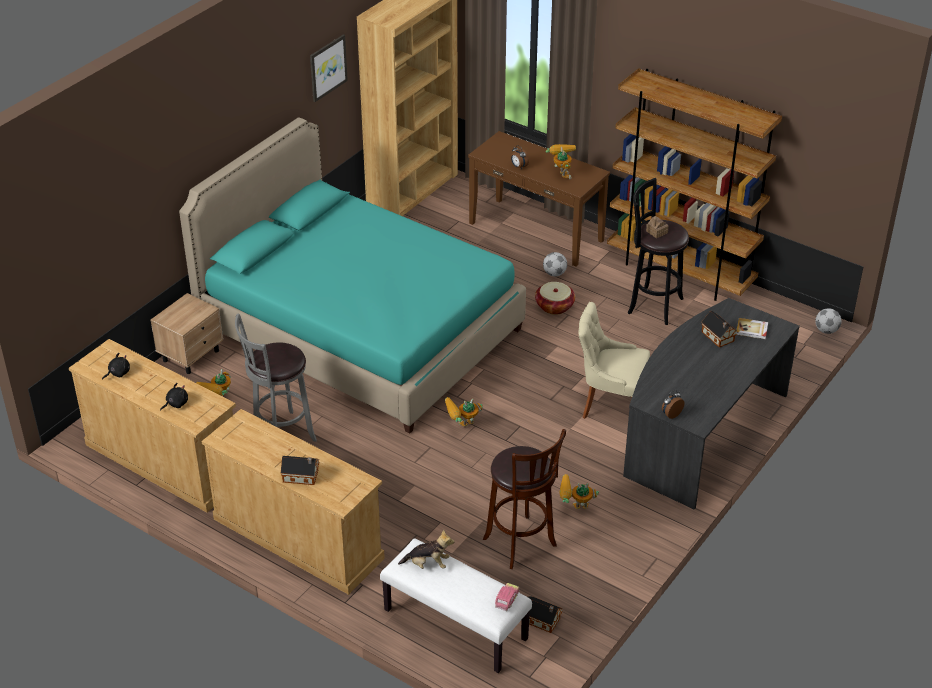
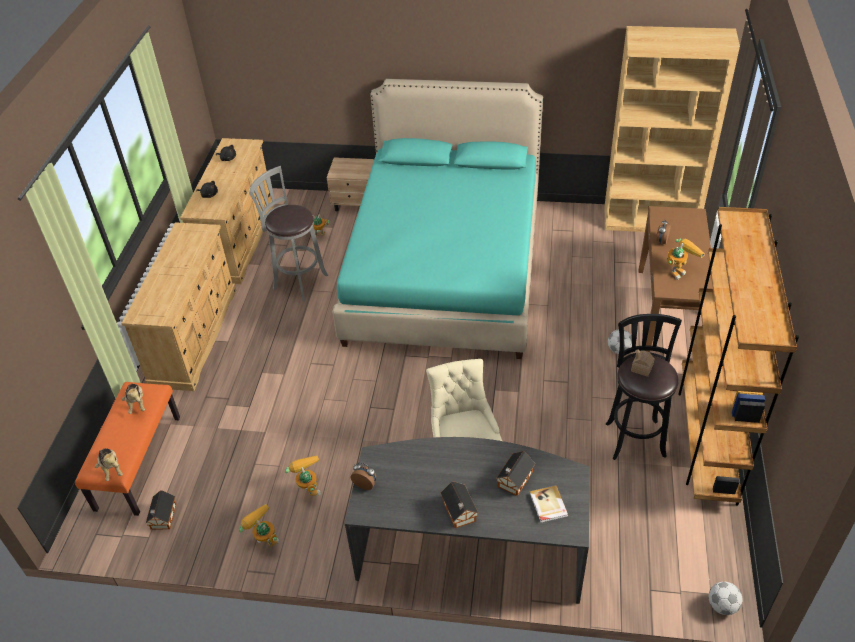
camera: 65 degrees right, 5 degrees up
(302, 476) = (157, 284): toy house -> toy house (459, 512)
(327, 67) = (578, 57): picture -> none
(454, 625) = (138, 462): white bench -> orange bench
(462, 428) = (368, 374): toy robot -> toy robot (264, 540)
(507, 600) = (111, 469): toy car -> plush toy
(522, 544) = (247, 468): brown stool -> none
(554, 306) = (572, 368): basket -> none

